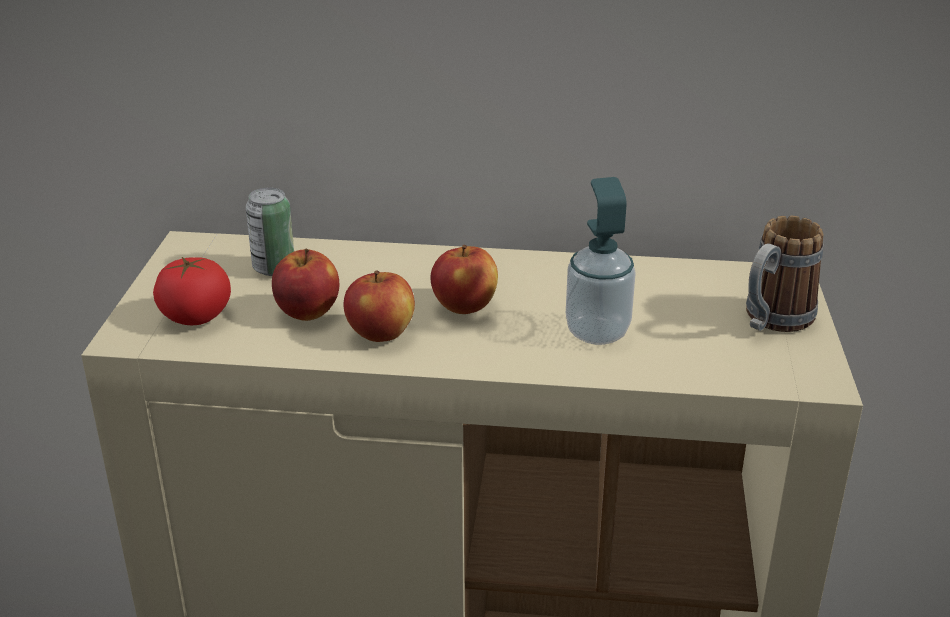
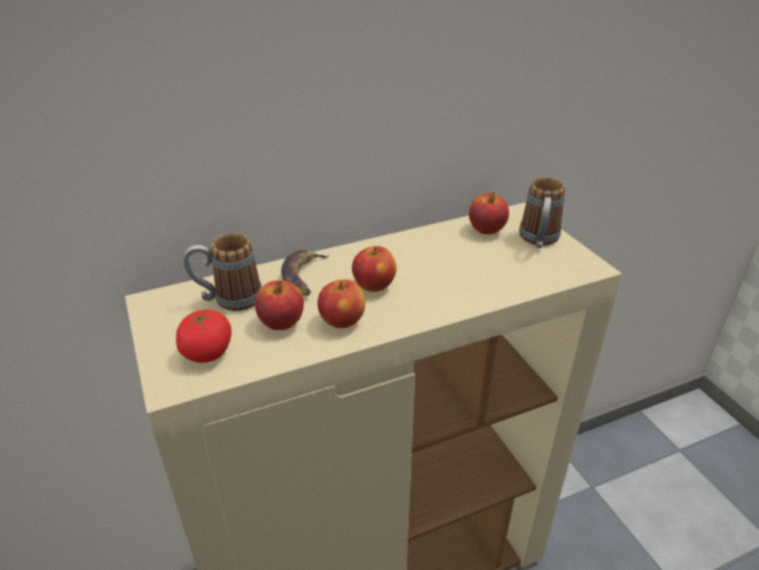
camera: 30 degrees left, 5 degrees up
(274, 268) = (228, 299): can -> mug
(387, 269) = (304, 276): none -> banana
(597, 332) = (461, 277): soap dispenser -> none
(704, 284) = (486, 230): none -> apple

